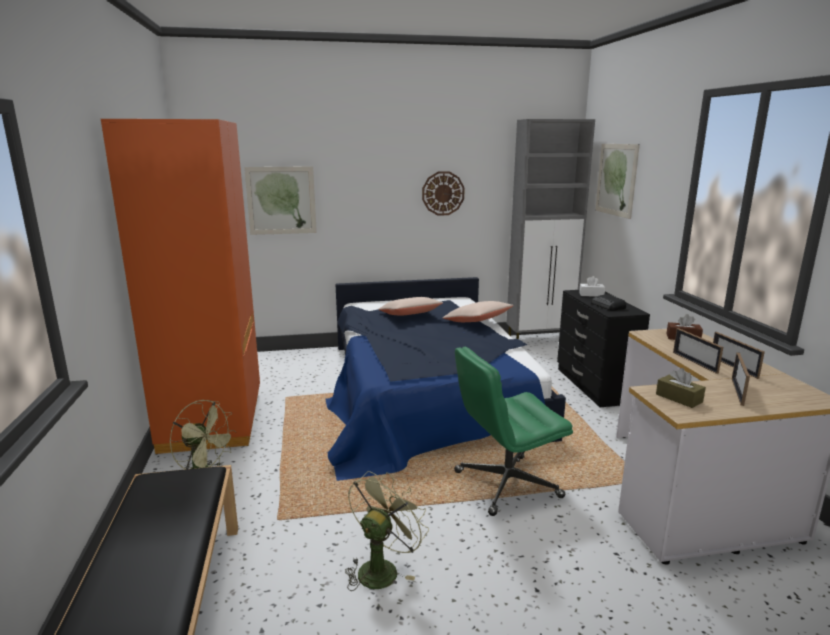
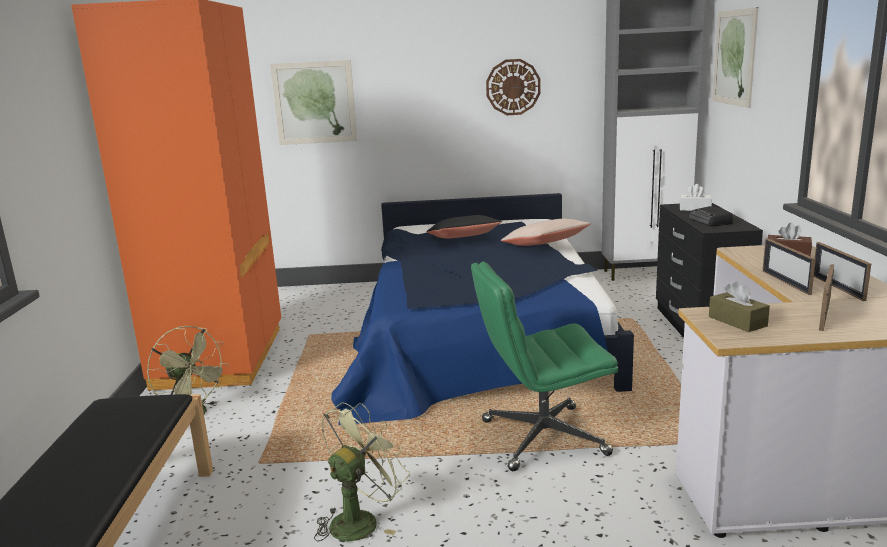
camera: 10 degrees right, 0 degrees up
(410, 316) = (463, 239): beige pillow -> black pillow

